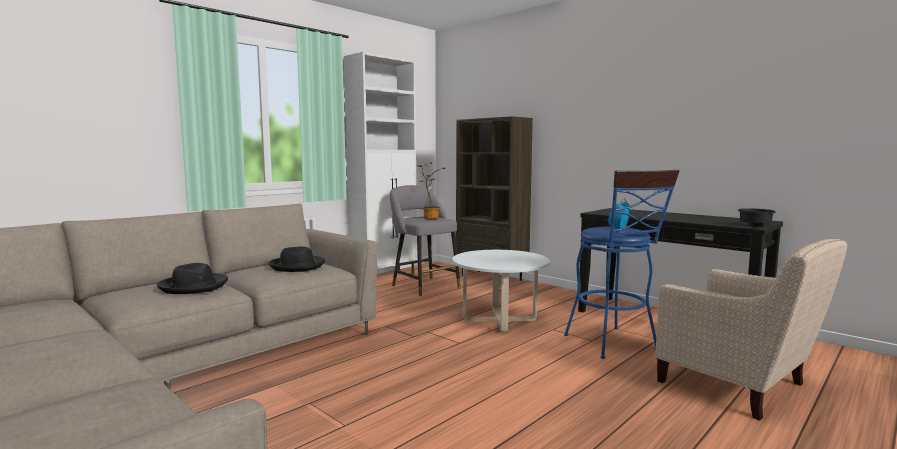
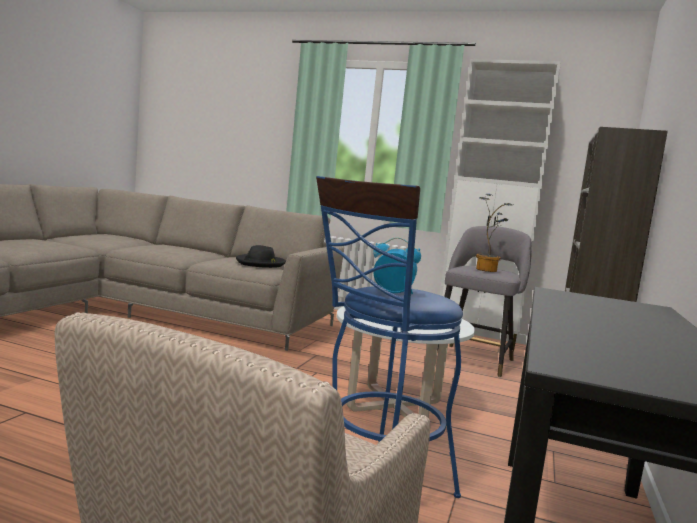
camera: 65 degrees right, 0 degrees up
(194, 286) = (179, 251): black hat -> none
(755, 226) = (583, 370): black bowl -> none

